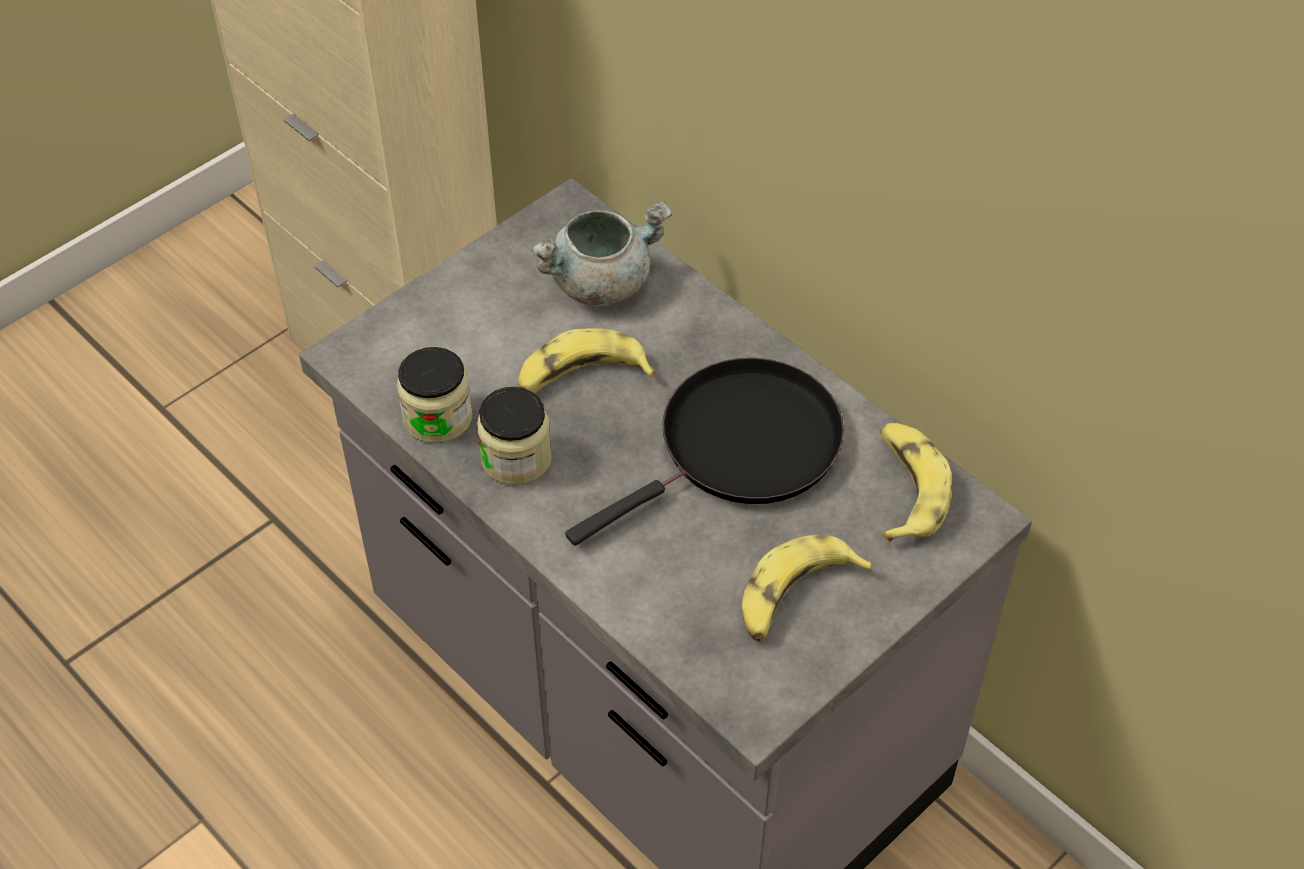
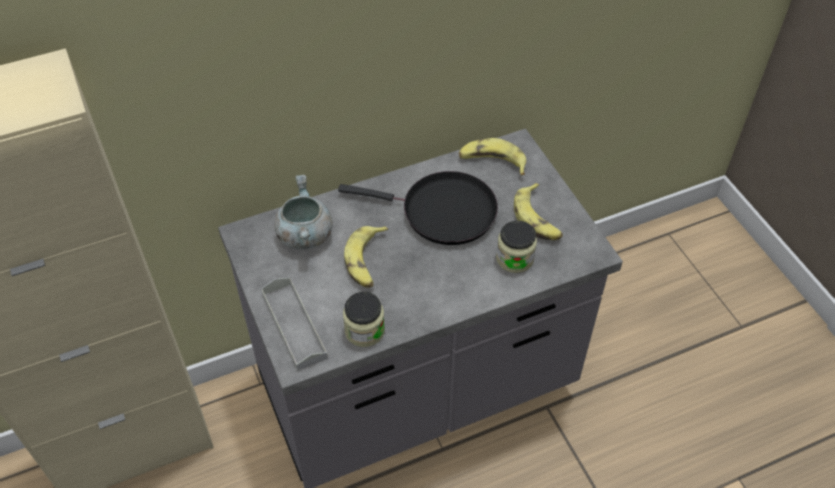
camera: 70 degrees left, 0 degrees up
(415, 329) = (294, 325): none -> grey tray
(516, 458) = (409, 303): jar -> jar (514, 258)
(740, 448) = (442, 212): black frying pan -> black frying pan turned 120 degrees clockwise

